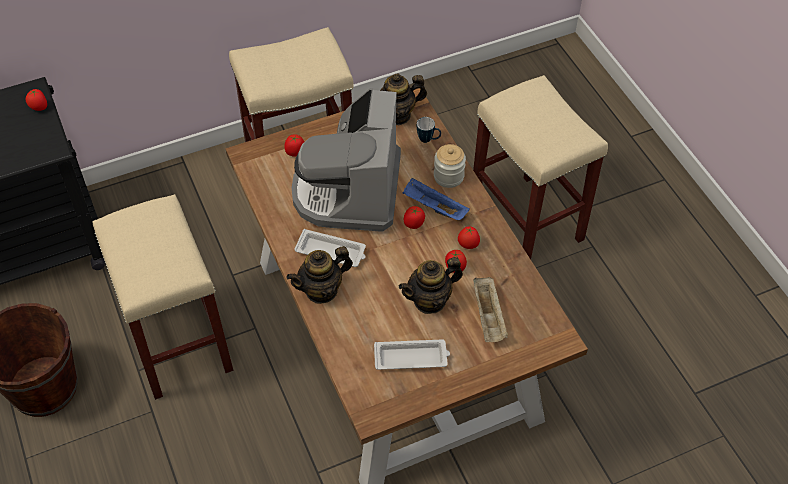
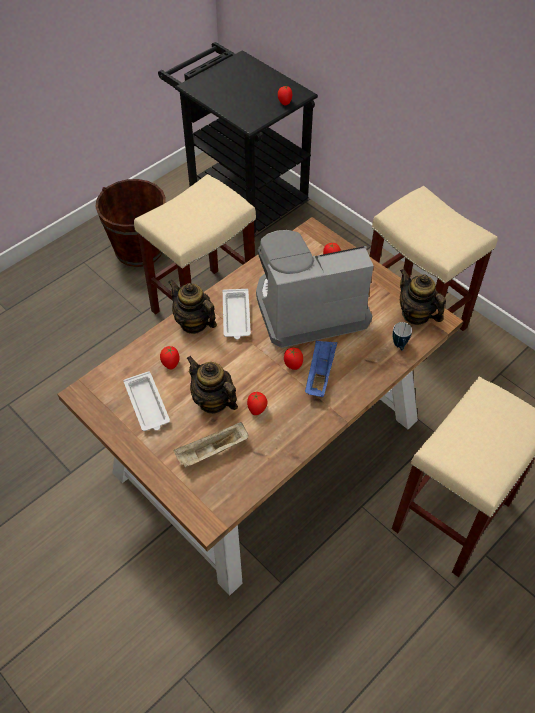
camera: 70 degrees right, 0 degrees up
(448, 176) = (363, 375): jar -> none
(468, 245) = (288, 412): tomato -> tomato (171, 364)

